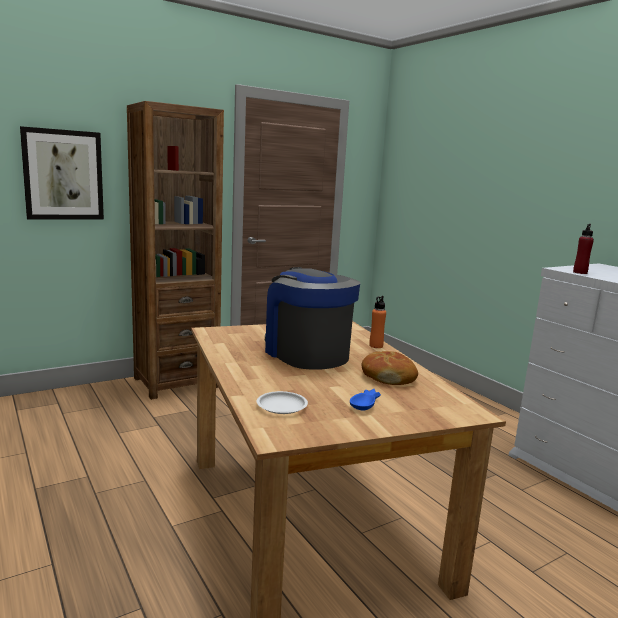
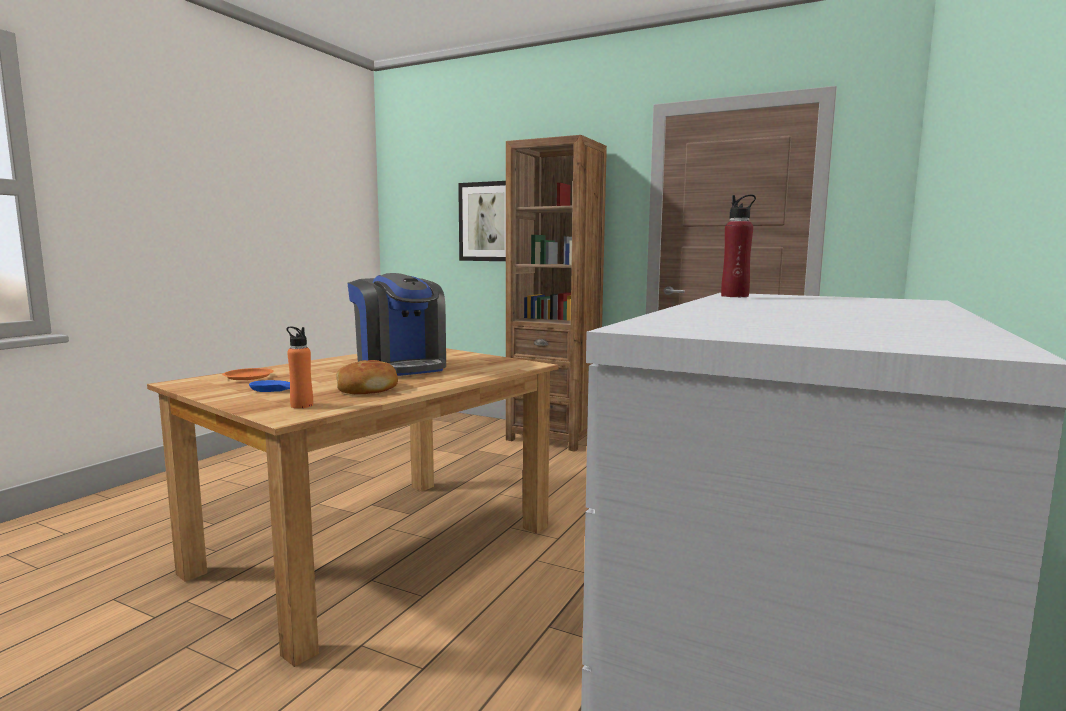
camera: 60 degrees right, 5 degrees down
(281, 406) = (248, 377): white plate -> orange plate
(306, 353) = (401, 367): coffee machine -> coffee machine turned 120 degrees clockwise
(376, 346) = (470, 377): orange bottle -> orange bottle (301, 405)

